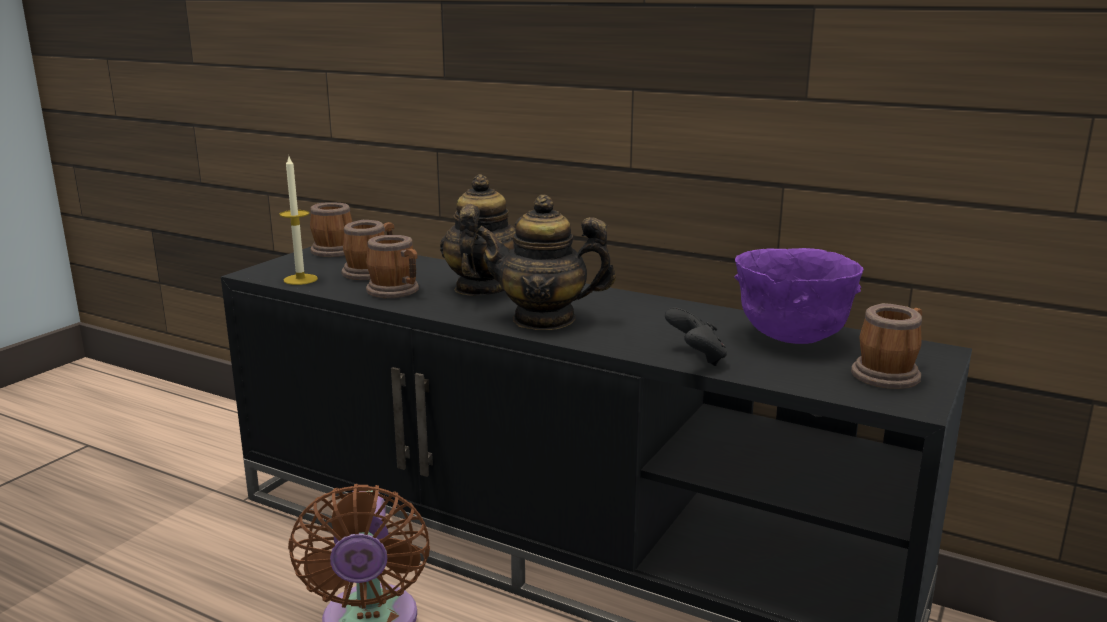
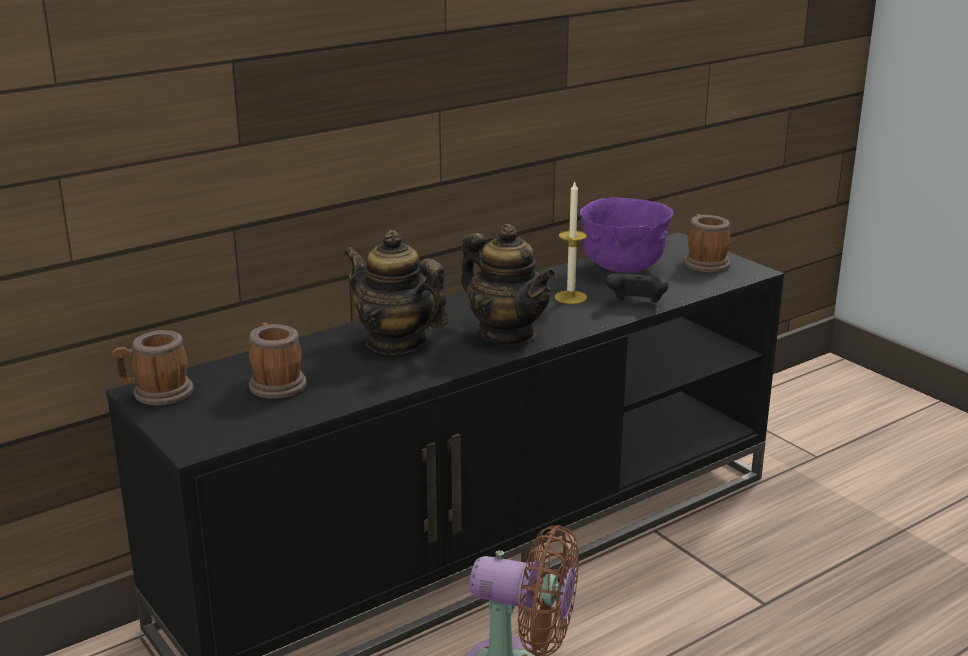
camera: 65 degrees left, 5 degrees up
(300, 279) = (257, 422): candle -> candle (570, 297)
(397, 291) = (360, 380): mug -> none
(544, 319) = (506, 334): teapot -> teapot turned 75 degrees counterclockwise

